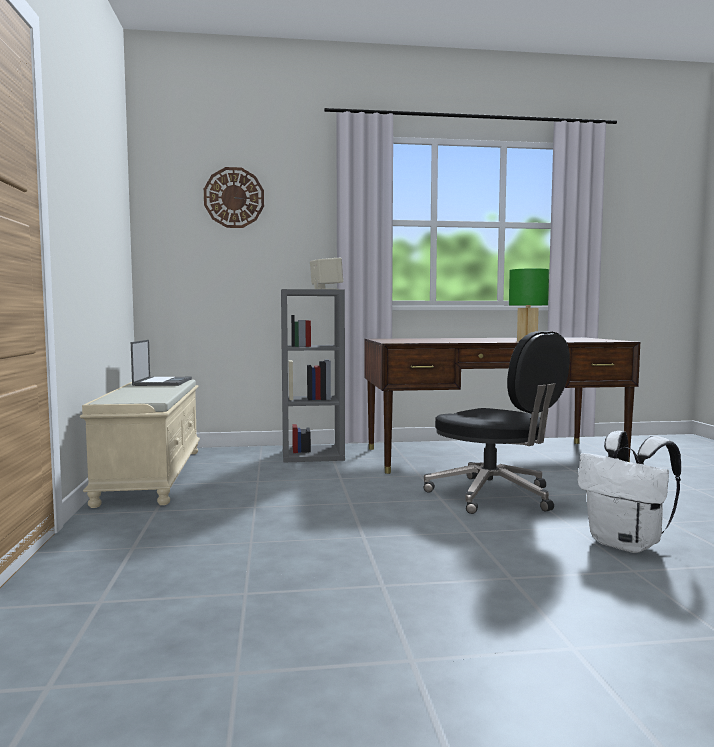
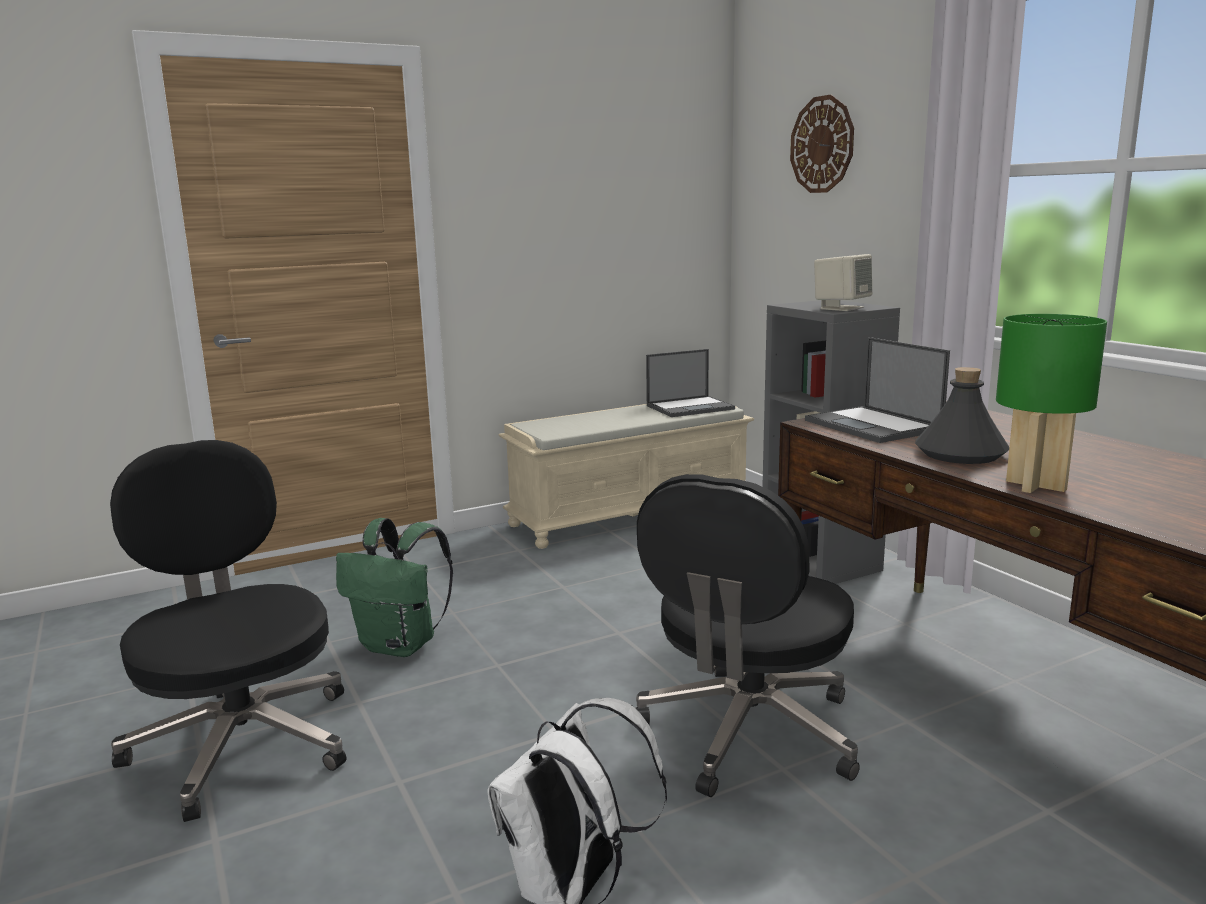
camera: 70 degrees right, 10 degrees up
(292, 564) = (401, 645): none -> green backpack
(411, 341) = (874, 426): none -> laptop
(419, 637) = (242, 742): none -> black office chair
(474, 341) = (959, 454): none -> grey bottle

